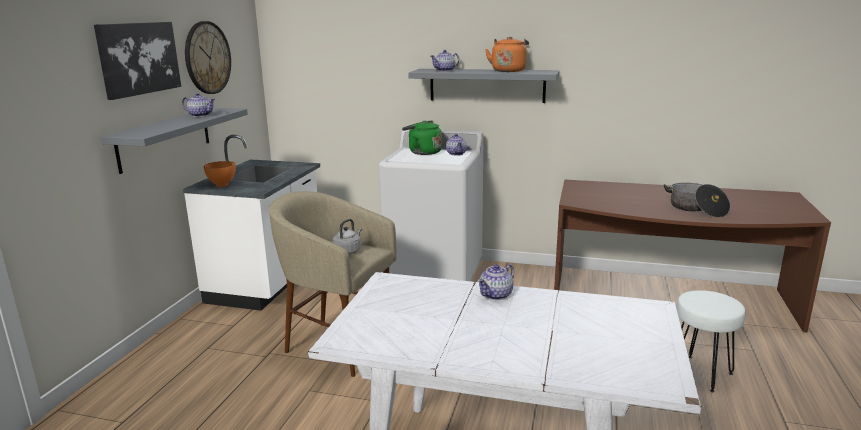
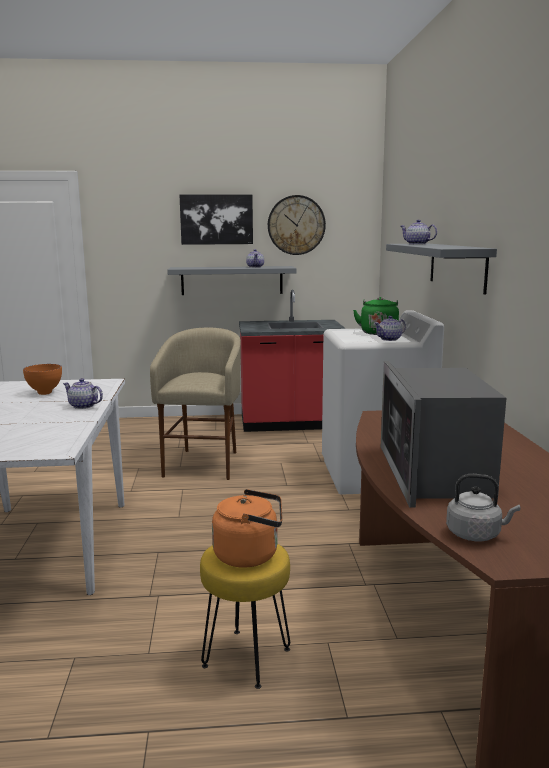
camera: 70 degrees right, 5 degrees down
(221, 186) = (252, 324): orange bowl -> orange bowl (44, 393)
(268, 283) = (290, 423): white counter -> red counter
(348, 251) = (196, 379): grey kettle -> grey kettle (476, 534)
(508, 71) = (448, 246): orange kettle -> orange kettle (250, 555)
(696, 209) = (434, 473): cooking pot -> microwave
(699, 373) = (246, 657): white stool -> yellow stool

